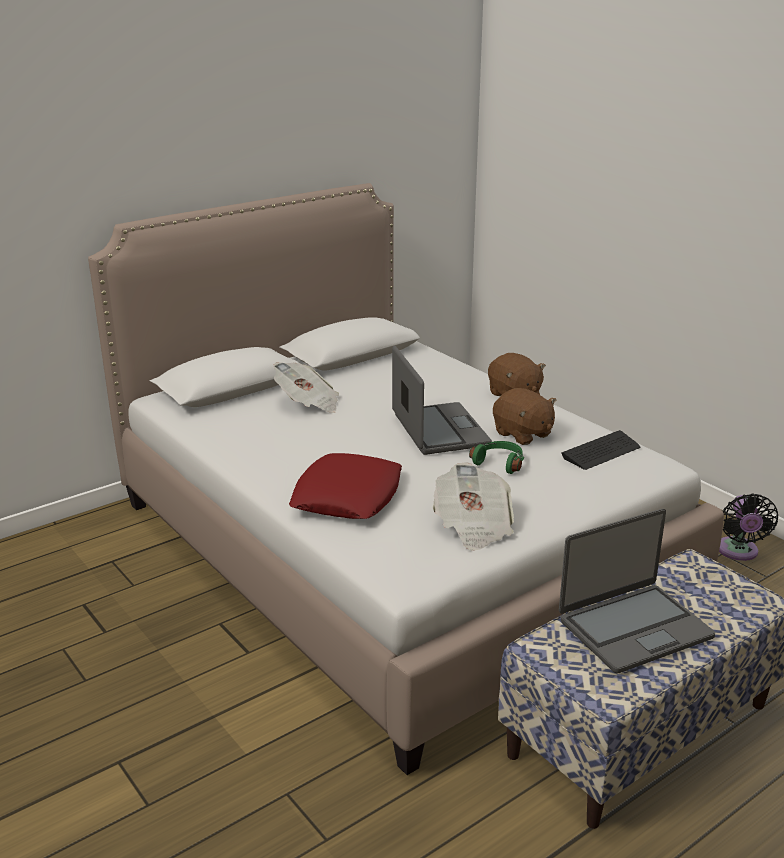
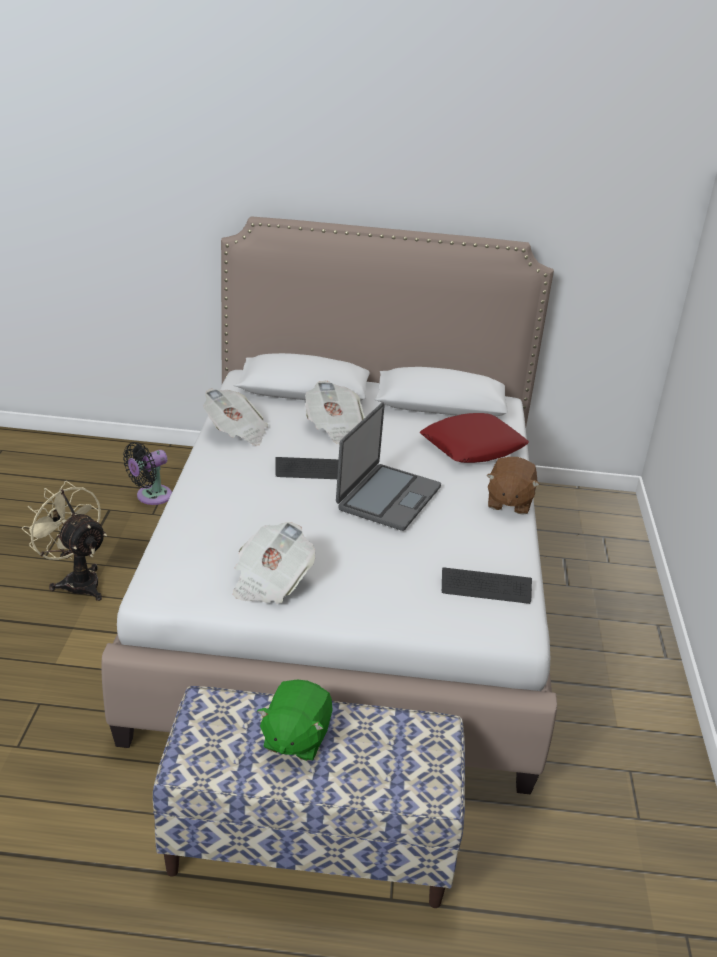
camera: 40 degrees right, 5 degrees up
(151, 678) = (76, 581): none -> beige fan
(237, 441) = (236, 432): none -> newspaper
(347, 496) = (231, 510): red pillow -> red pillow (473, 446)
(352, 438) = (313, 470): none -> keyboard
(500, 463) = (385, 548): green headphones -> none
(522, 434) = (450, 537): brown plush toy -> none
(634, 628) = (295, 738): laptop -> green plush toy
(738, 552) = (649, 780): black fan -> black fan (150, 496)

